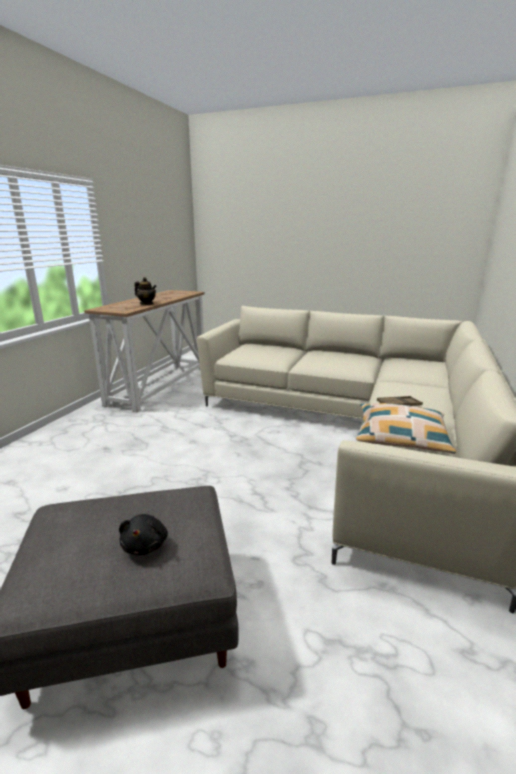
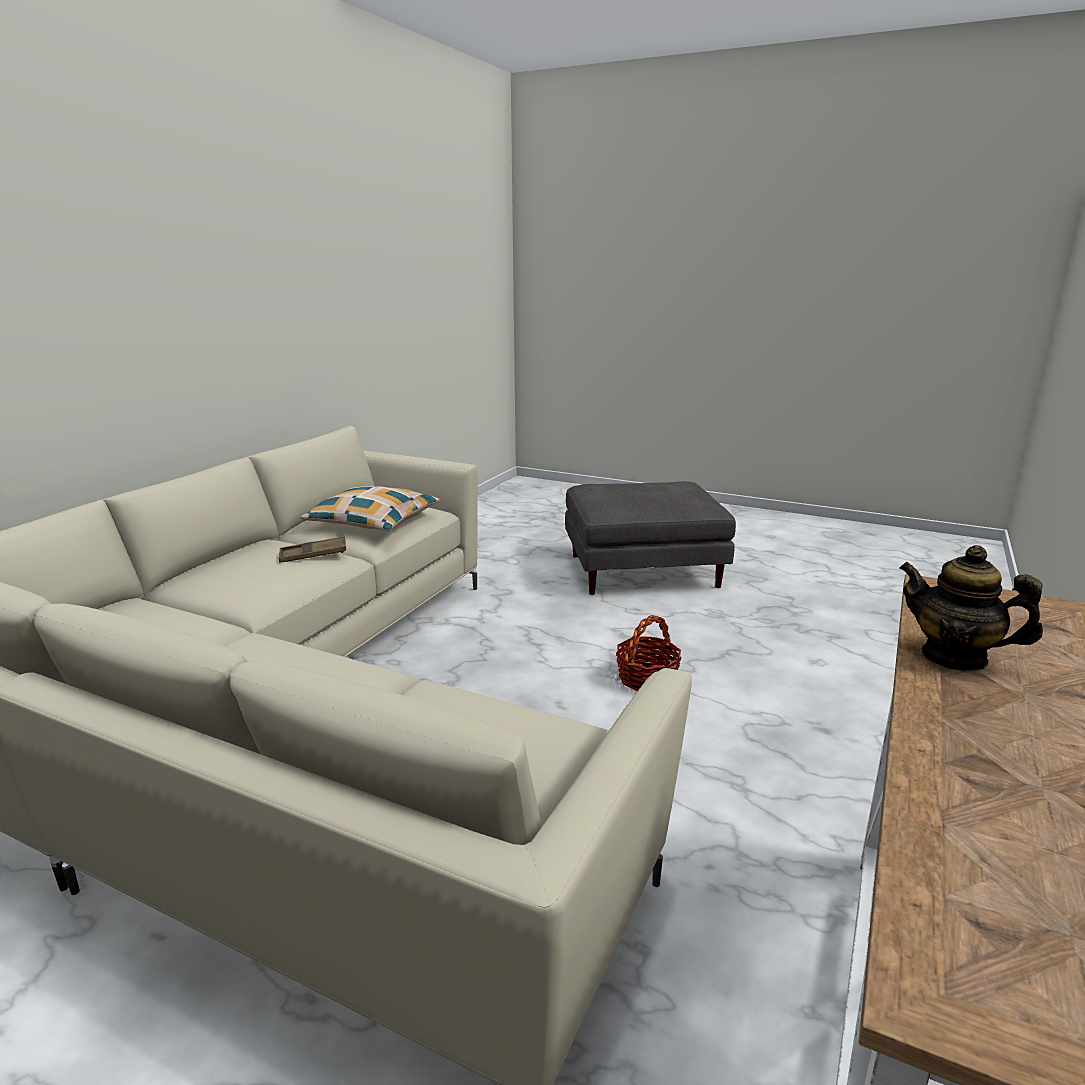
camera: 175 degrees left, 0 degrees up
(145, 545) = (626, 488): black plush toy -> none
(185, 471) = (647, 678): none -> basket

